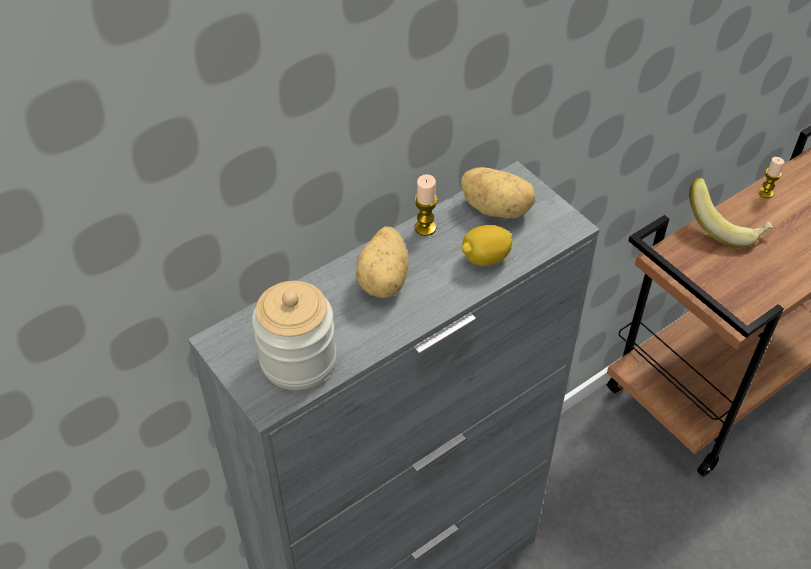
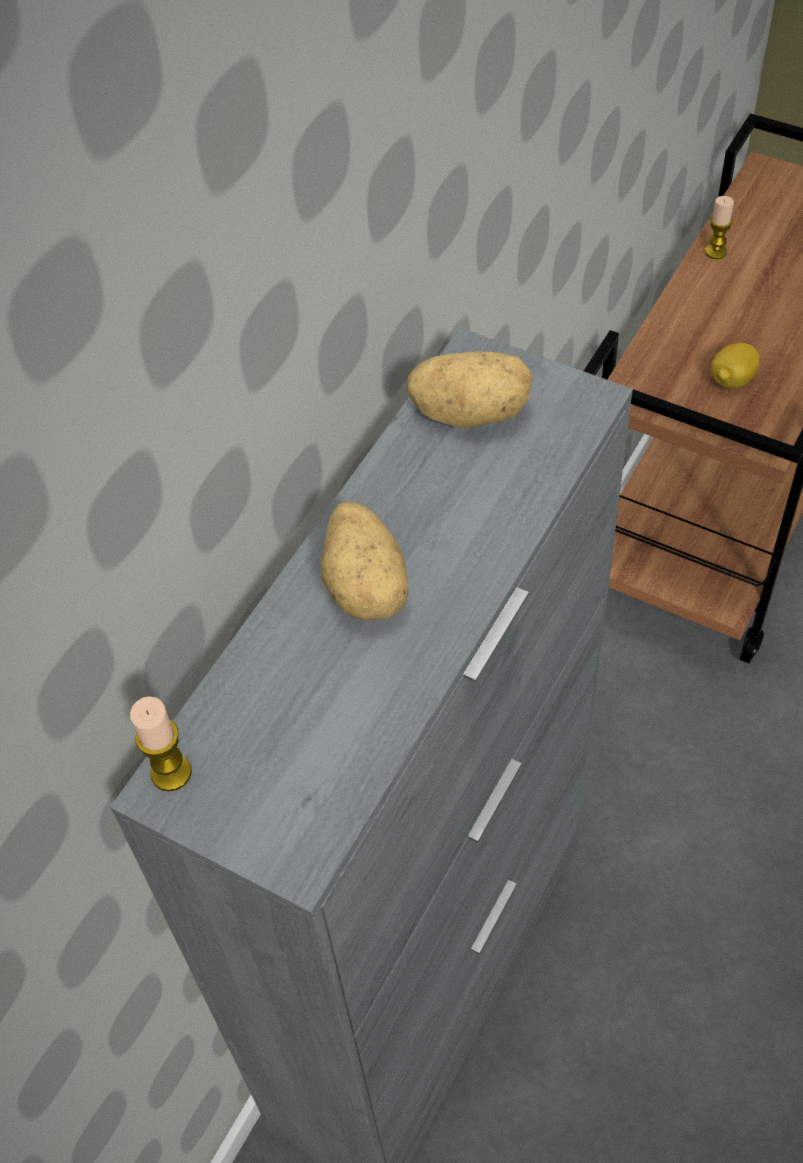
camera: 20 degrees left, 5 degrees up
(298, 360) = (307, 769): jar -> none
(425, 228) = (382, 481): candle -> candle (171, 773)
(485, 258) = (497, 495): lemon -> lemon (732, 380)
(725, 227) = (687, 318): banana -> none

